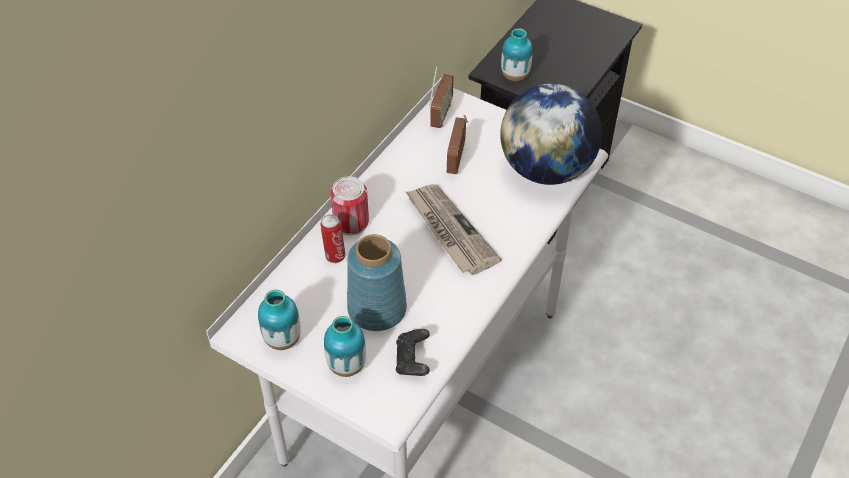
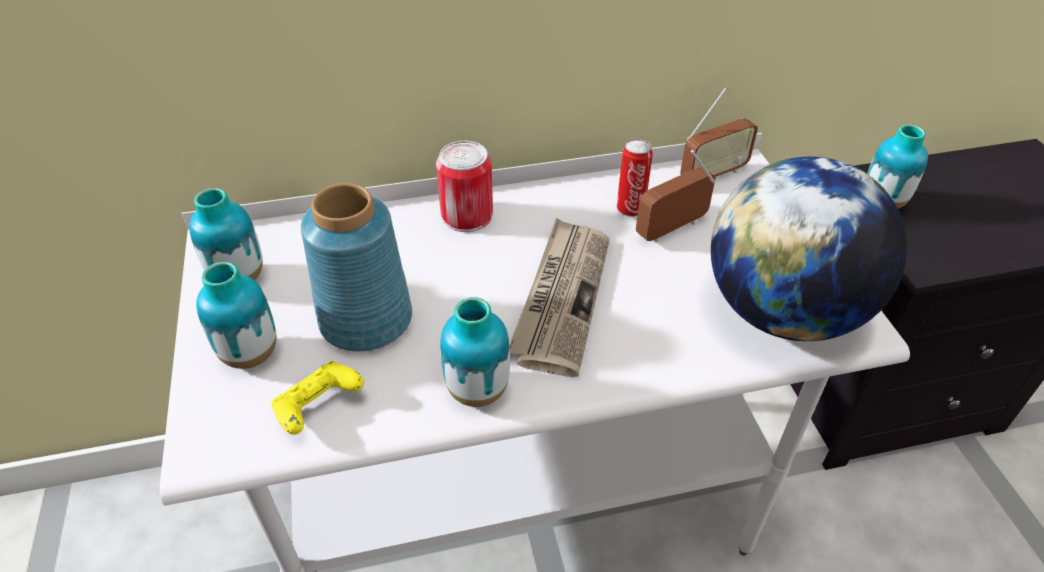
camera: 45 degrees right, 5 degrees down
(334, 255) = (404, 235): can -> can (630, 208)
(412, 360) = (318, 408): black game controller -> yellow game controller
(468, 299) = (477, 391): none -> vase

